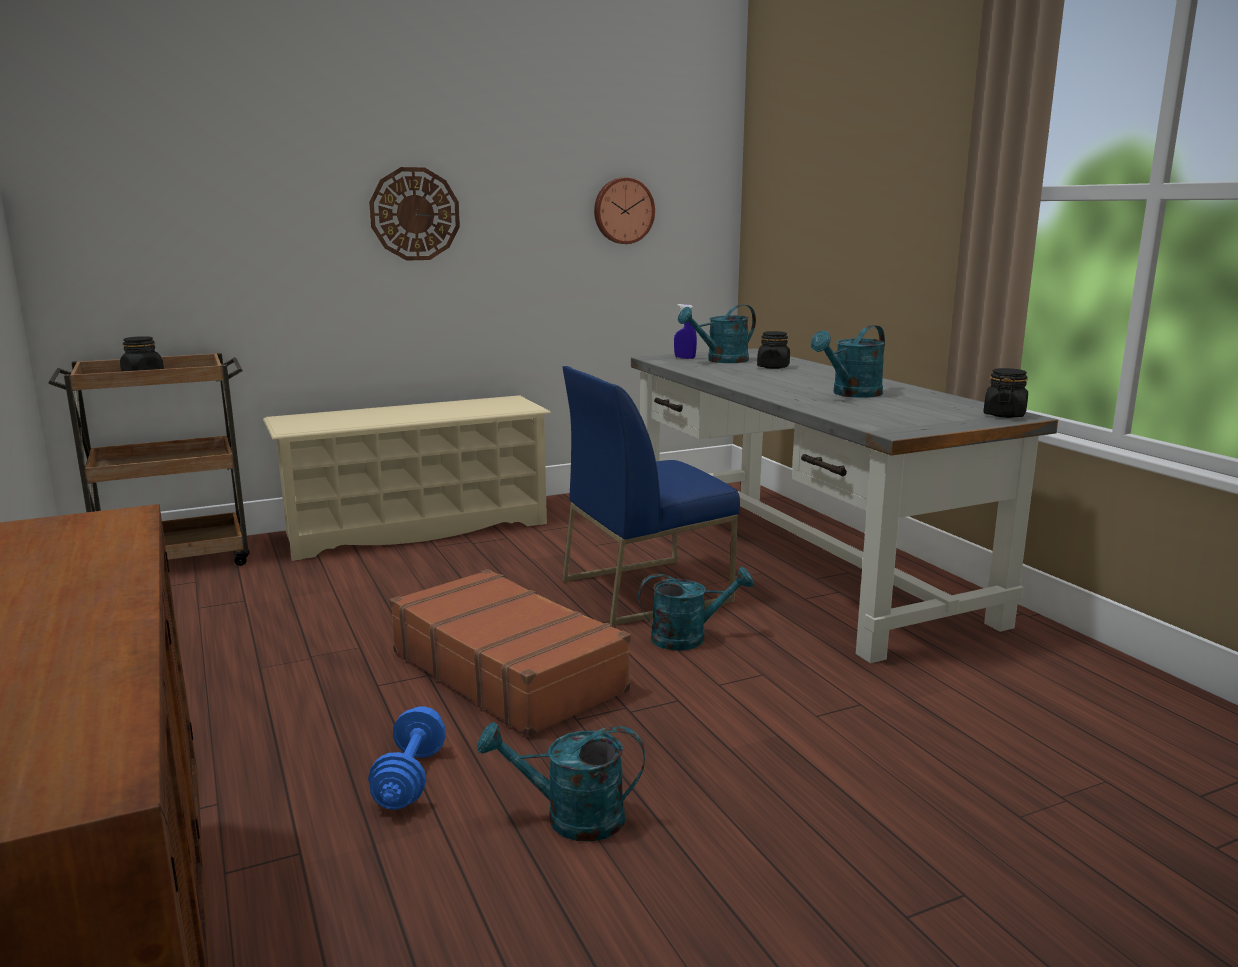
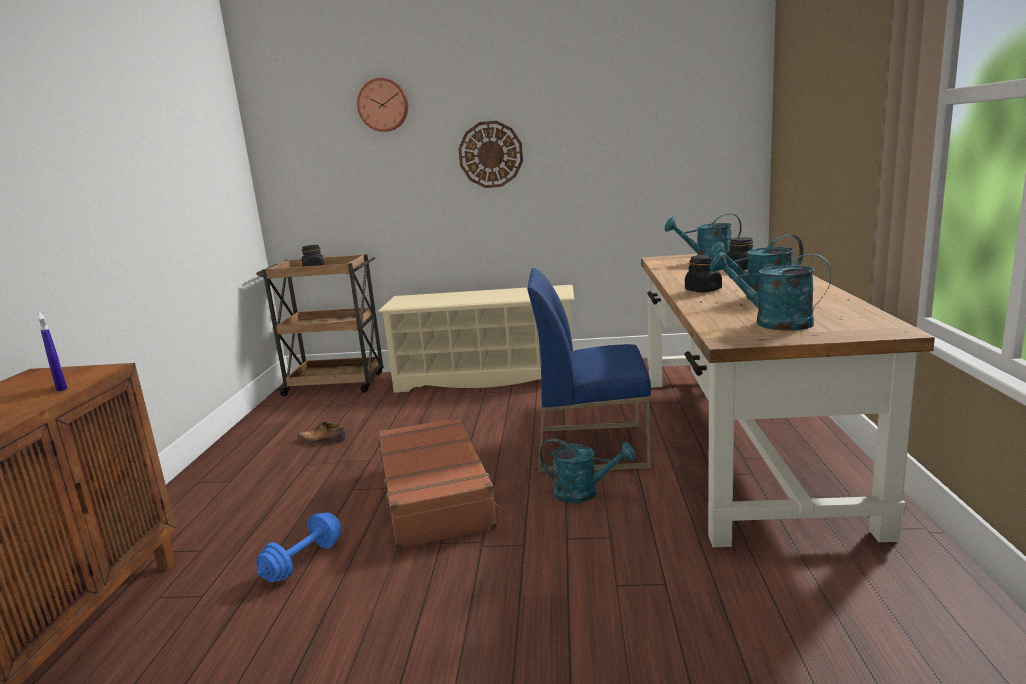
camera: 30 degrees right, 0 degrees up
(249, 635) = (323, 440): none -> shoe
(570, 818) = (360, 620): turquoise watering can -> turquoise watering can (772, 323)
(623, 211) = (657, 139): wall clock -> wall clock (383, 105)
(684, 358) = (681, 258): blue spray bottle -> blue spray bottle (61, 387)
(799, 563) = (742, 442): grey desk -> brown desk
(1004, 415) = (878, 328): black jar -> black jar (703, 290)

